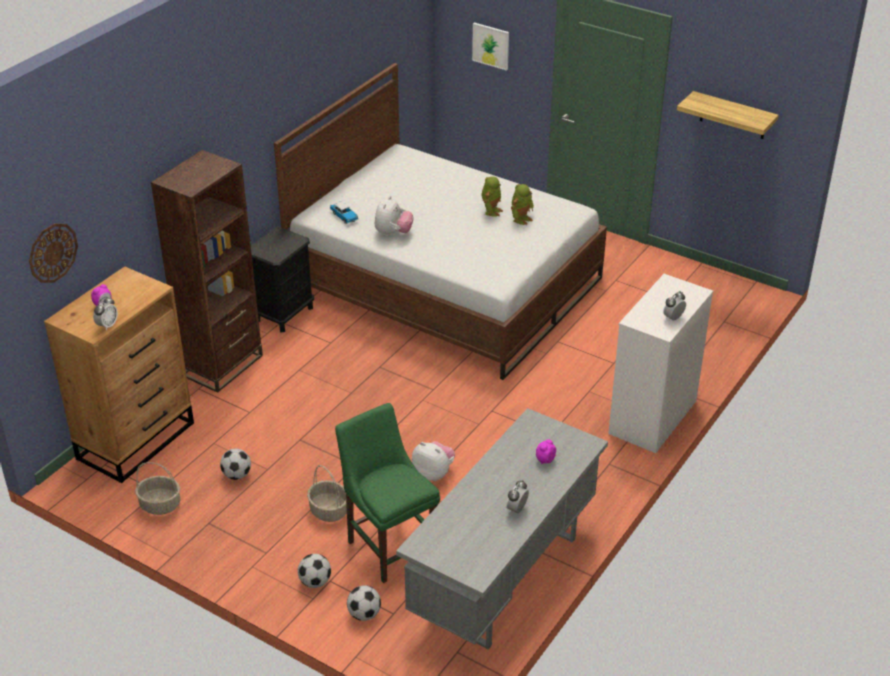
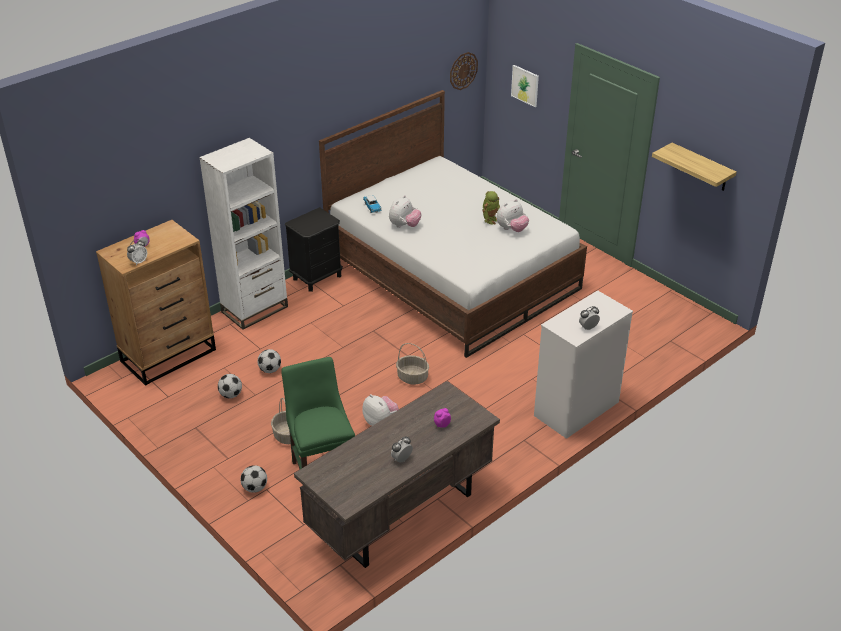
camera: 15 degrees right, 0 degrees up
(52, 252) = (107, 200): wall clock -> wall clock (463, 70)
(159, 505) = (165, 407): basket -> basket (412, 377)
(222, 365) = (255, 309): brown bookcase -> white bookcase
(364, 614) = (281, 520): football -> football (270, 370)
(503, 578) = (400, 515): grey desk -> brown desk
(521, 219) = (511, 229): toy robot -> plush toy

